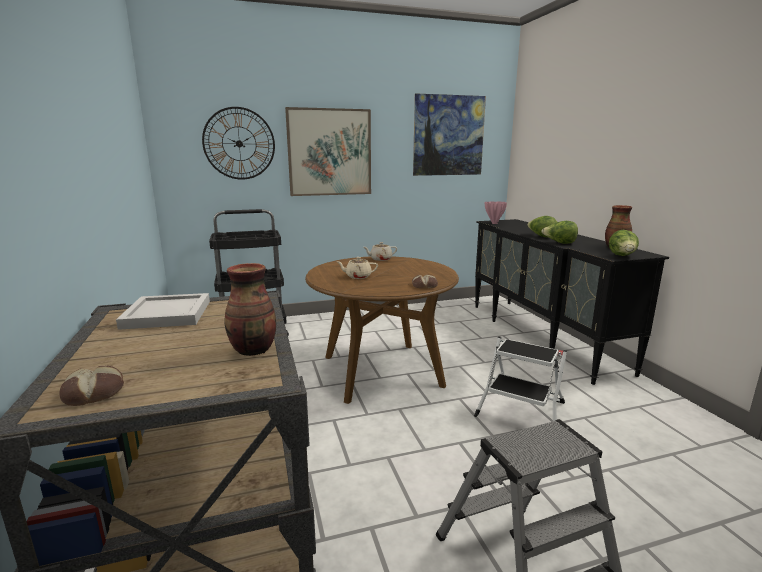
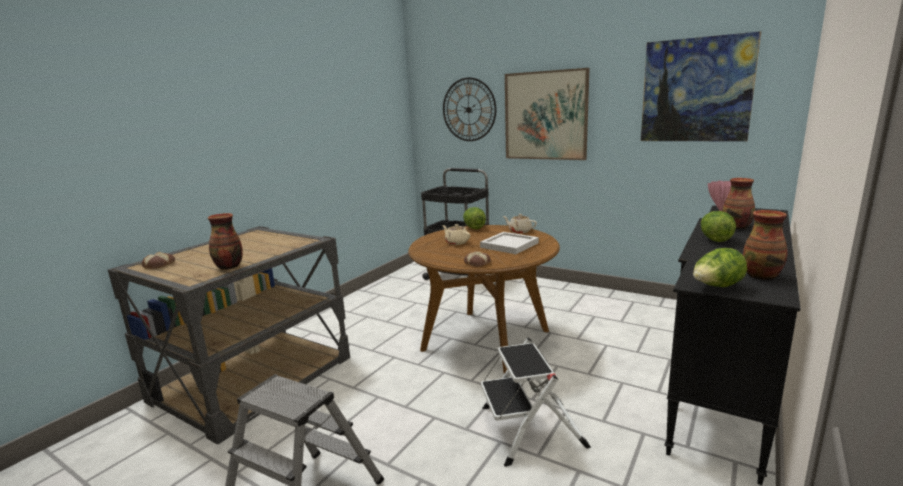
camera: 50 degrees right, 0 degrees up
(169, 314) = (263, 238): white tray -> white tray (510, 245)
(528, 229) = (737, 227): none -> vase
(559, 243) = (701, 252): lettuce -> lettuce (473, 228)

